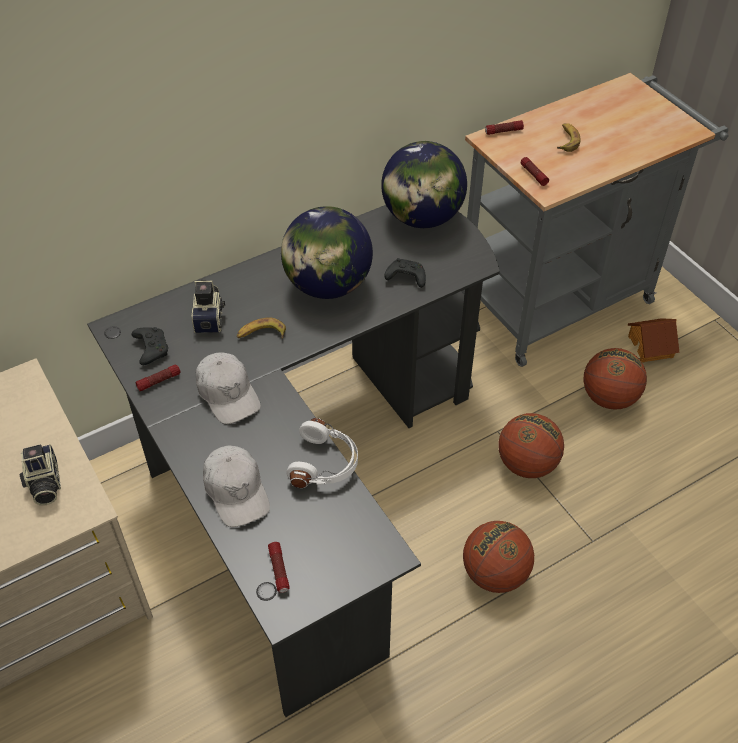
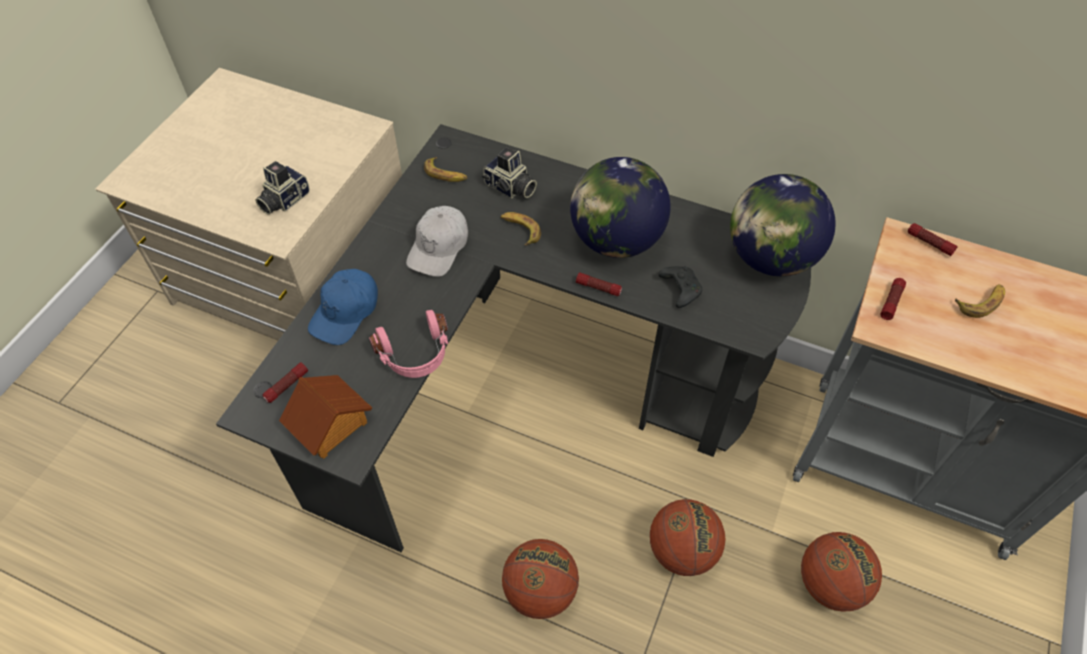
camera: 55 degrees right, 5 degrees up
(151, 349) = (446, 174): black game controller -> banana
(159, 381) = (418, 199): flashlight -> flashlight (598, 288)
(210, 317) = (510, 188): camera -> camera turned 75 degrees clockwise
(236, 491) = (346, 312): white cap -> blue cap
(325, 464) = (415, 355): white headphones -> pink headphones
(651, 346) = (941, 590): toy house -> toy house (329, 424)

